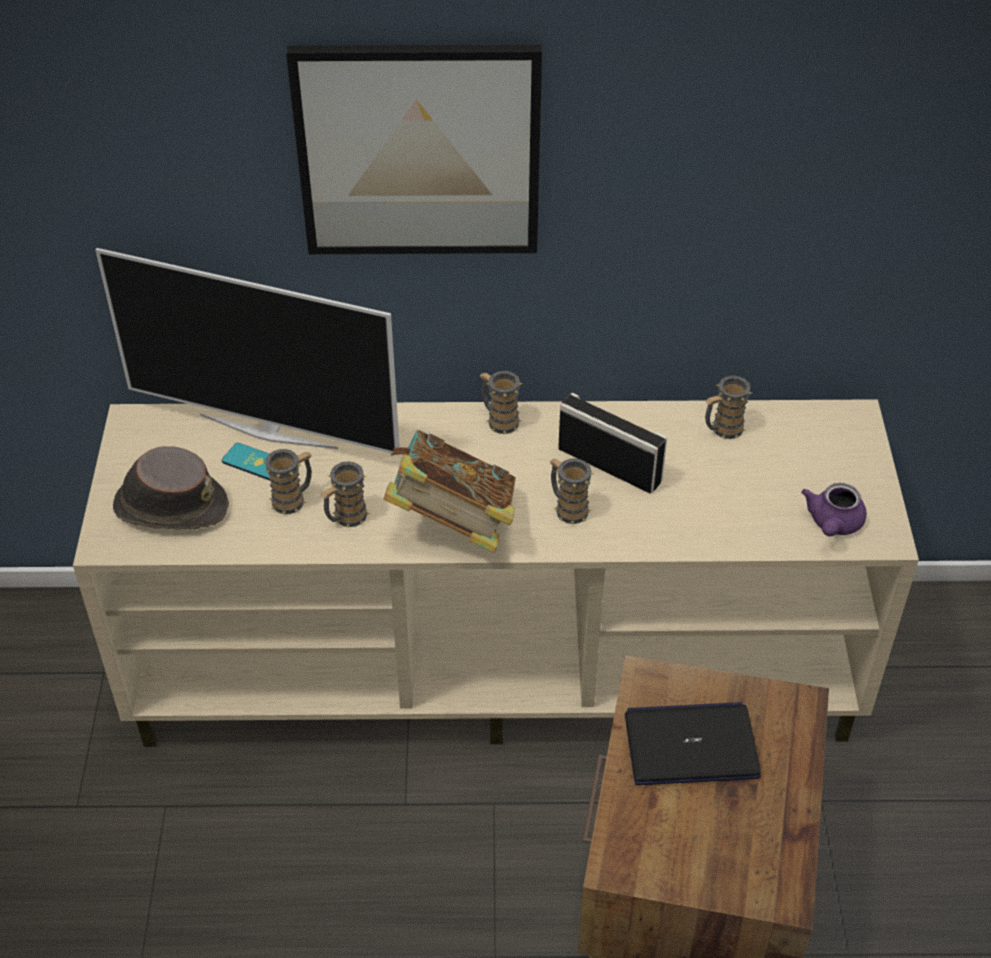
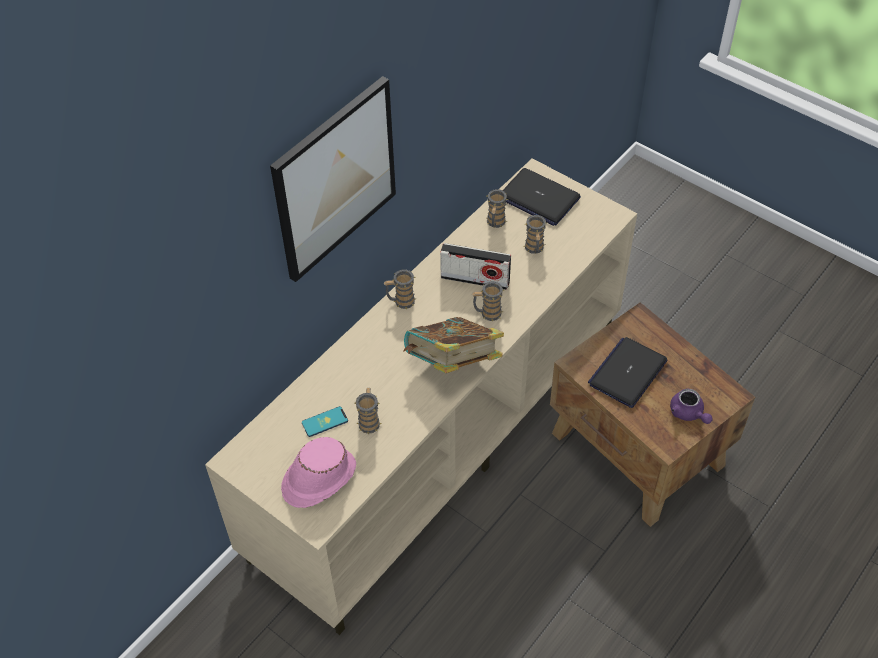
camera: 50 degrees left, 5 degrees up
(170, 506) = (318, 479): brown hat -> pink hat
(269, 430) = (306, 401): television -> none
(346, 518) = (405, 406): mug -> mug (534, 249)
(609, 465) = (475, 279): radio -> radio turned 150 degrees counterclockwise
(816, 445) = (538, 198): none -> laptop
(832, 524) = (590, 226): purple teapot -> purple teapot (688, 413)

